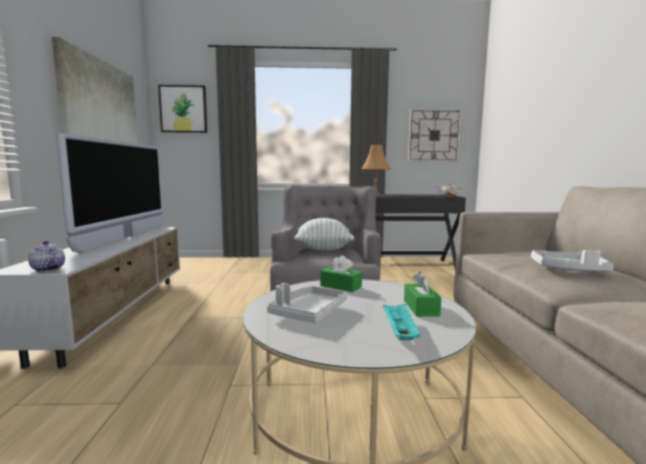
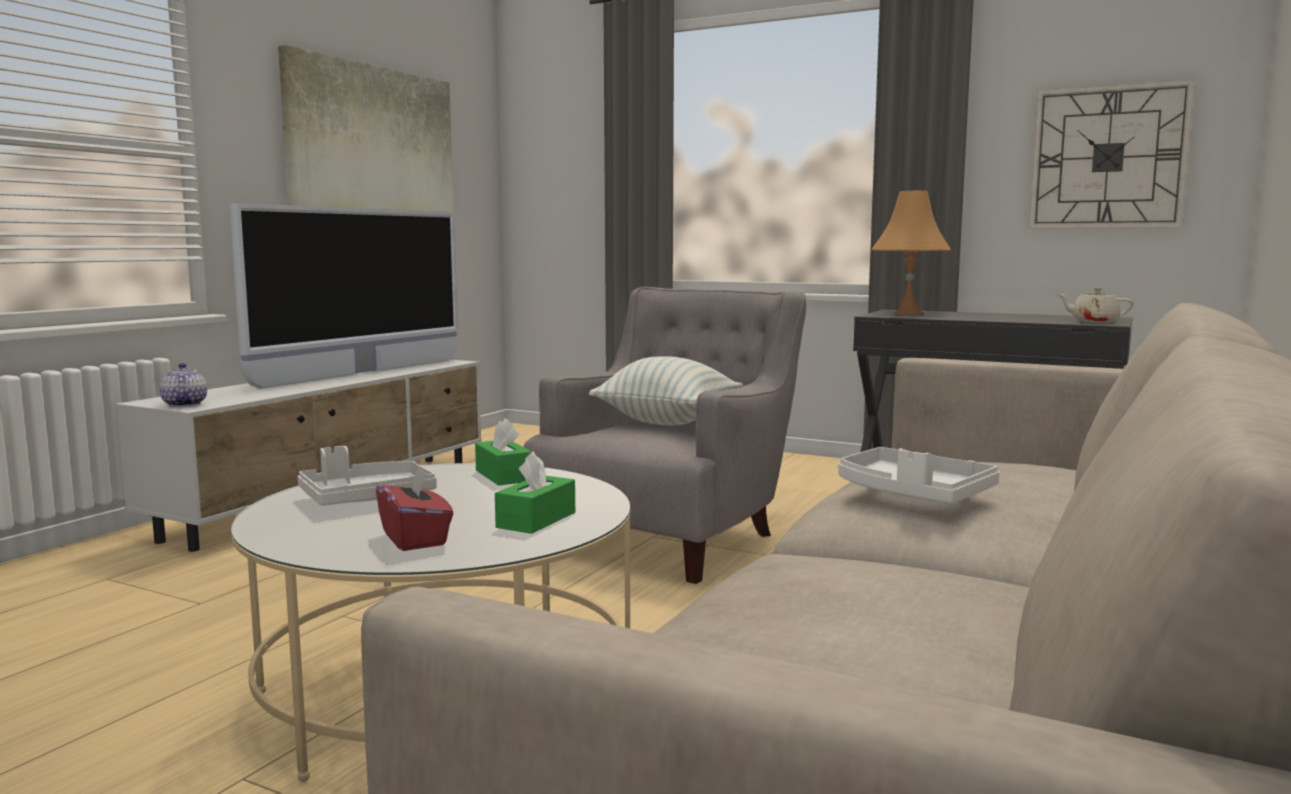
camera: 30 degrees right, 0 degrees up
(183, 109) = (551, 132): picture -> none
(399, 332) = (415, 539): turquoise tray -> red tissue box

